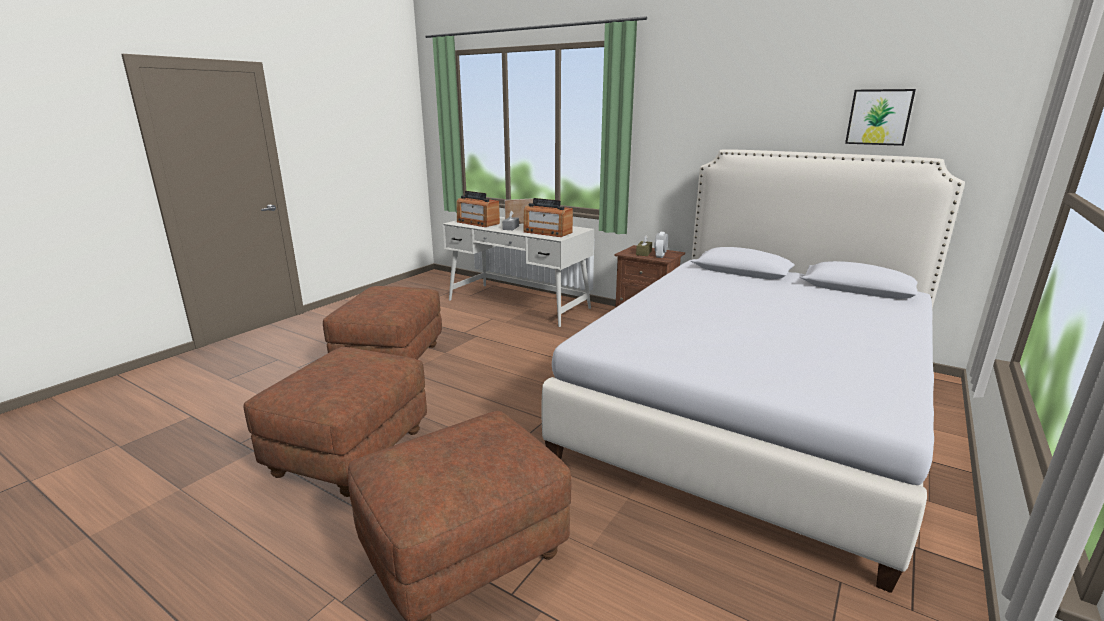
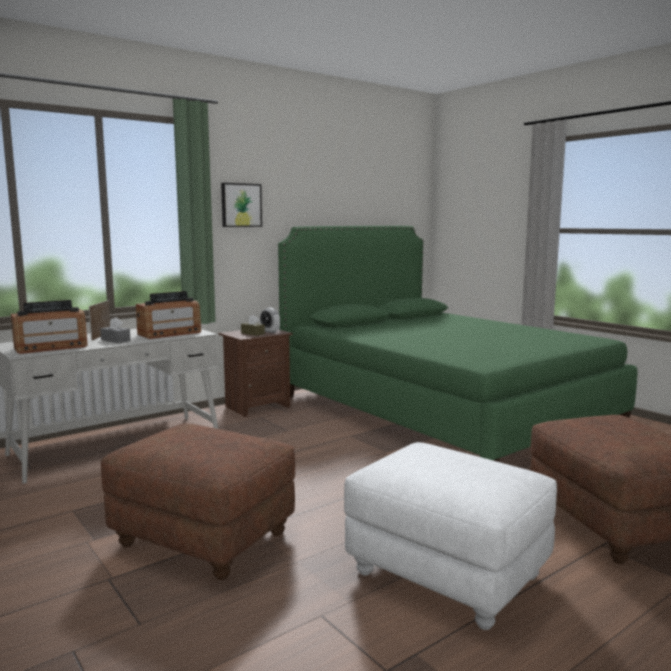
camera: 70 degrees left, 10 degrees down
(350, 452) = (446, 574): brown ottoman -> white ottoman
(753, 409) = (440, 410): white bed -> green bed
(879, 117) = (374, 200): picture -> picture (241, 205)

